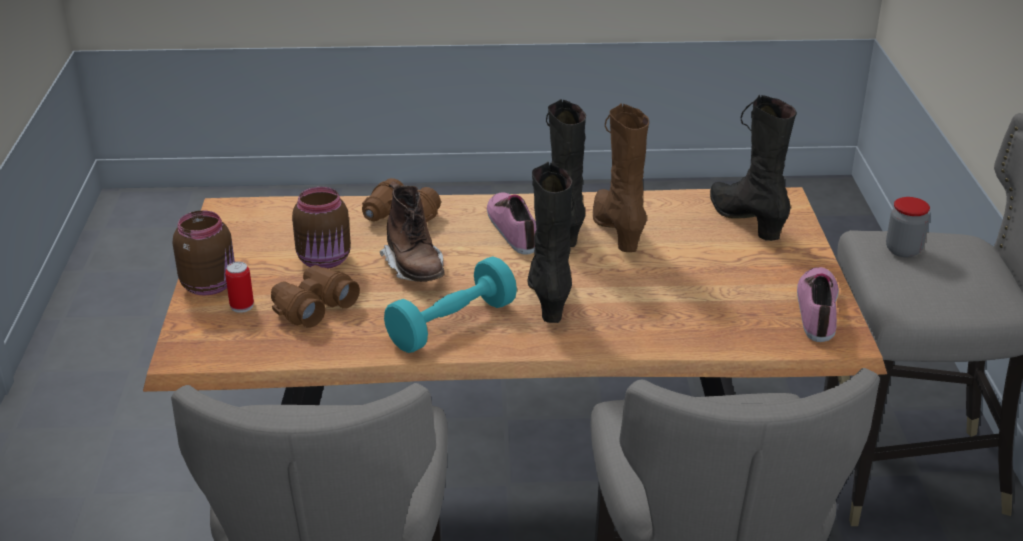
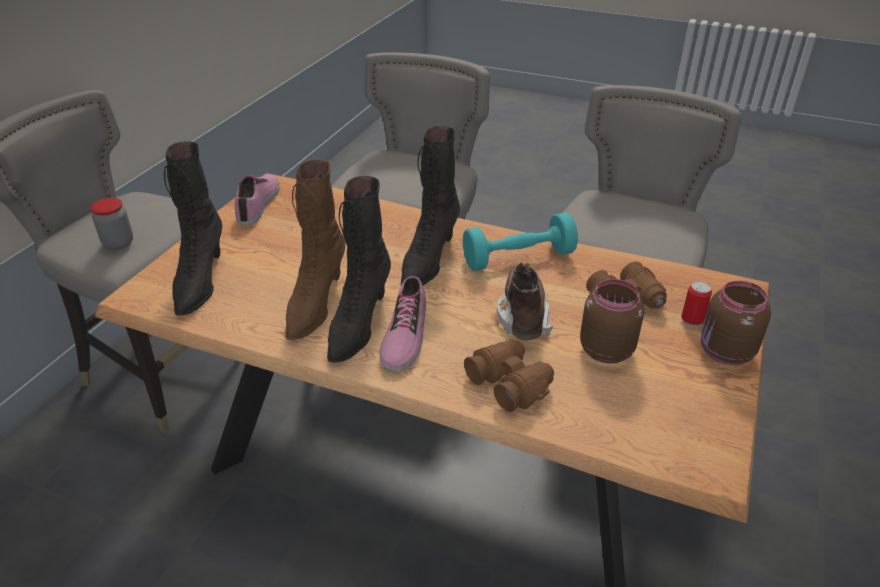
camera: 155 degrees left, 5 degrees up
(818, 309) = (259, 203): shoe -> shoe turned 150 degrees clockwise

